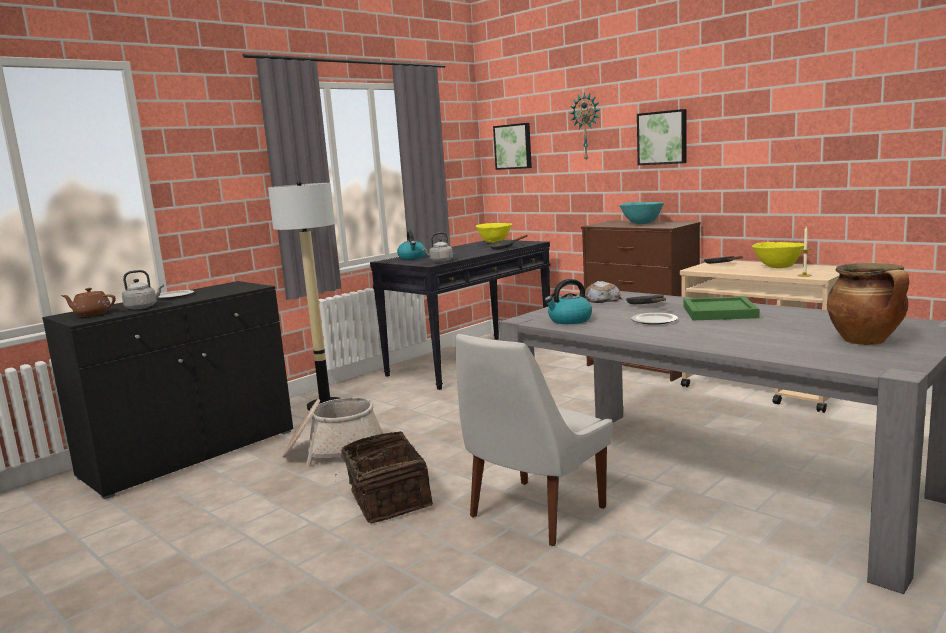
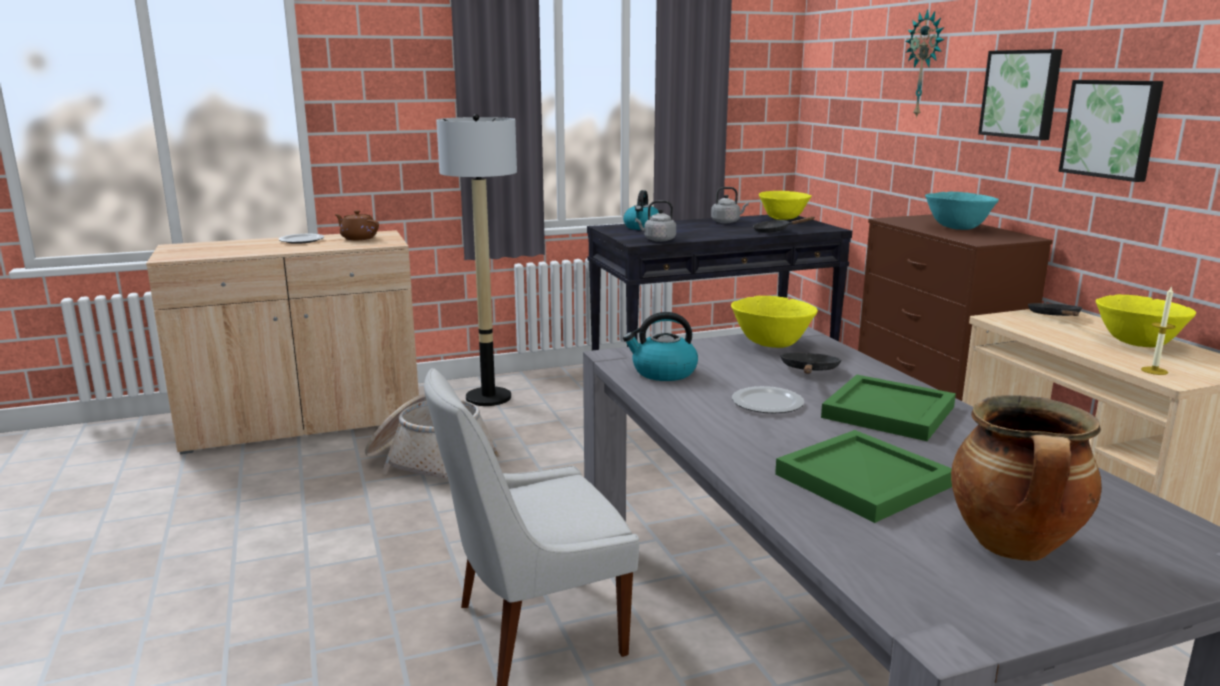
camera: 25 degrees right, 5 degrees up
(91, 314) = (193, 250): brown teapot -> brown teapot (358, 238)
(143, 307) = (246, 250): grey kettle -> grey kettle (727, 222)
(190, 454) = (303, 423): black cabinet -> beige cabinet
(387, 500) = (405, 548): basket -> none
(513, 146) = (836, 84): picture -> picture (1112, 129)
(601, 299) = (771, 344): bread -> yellow bowl
(760, 336) = (862, 479): none -> green tray

